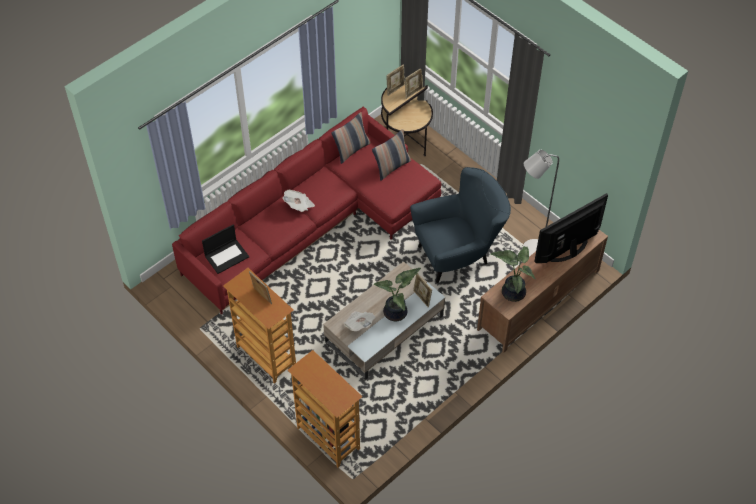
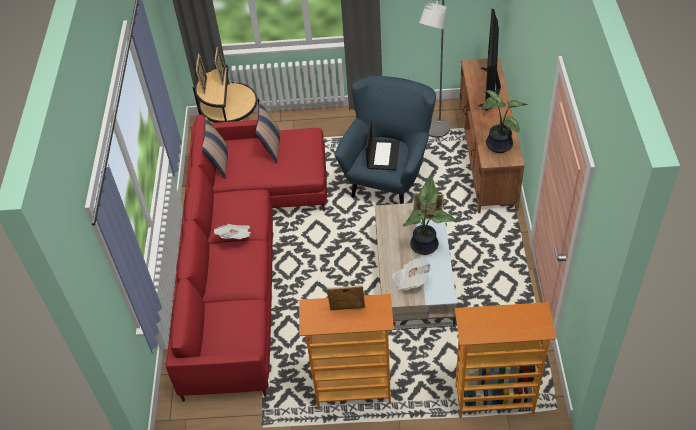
camera: 45 degrees left, 5 degrees down
(227, 256) = (228, 331): laptop -> laptop (382, 154)

